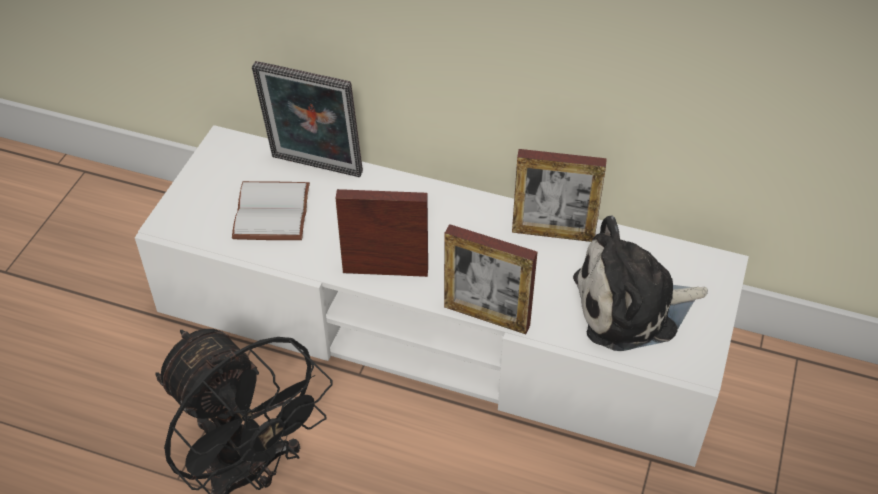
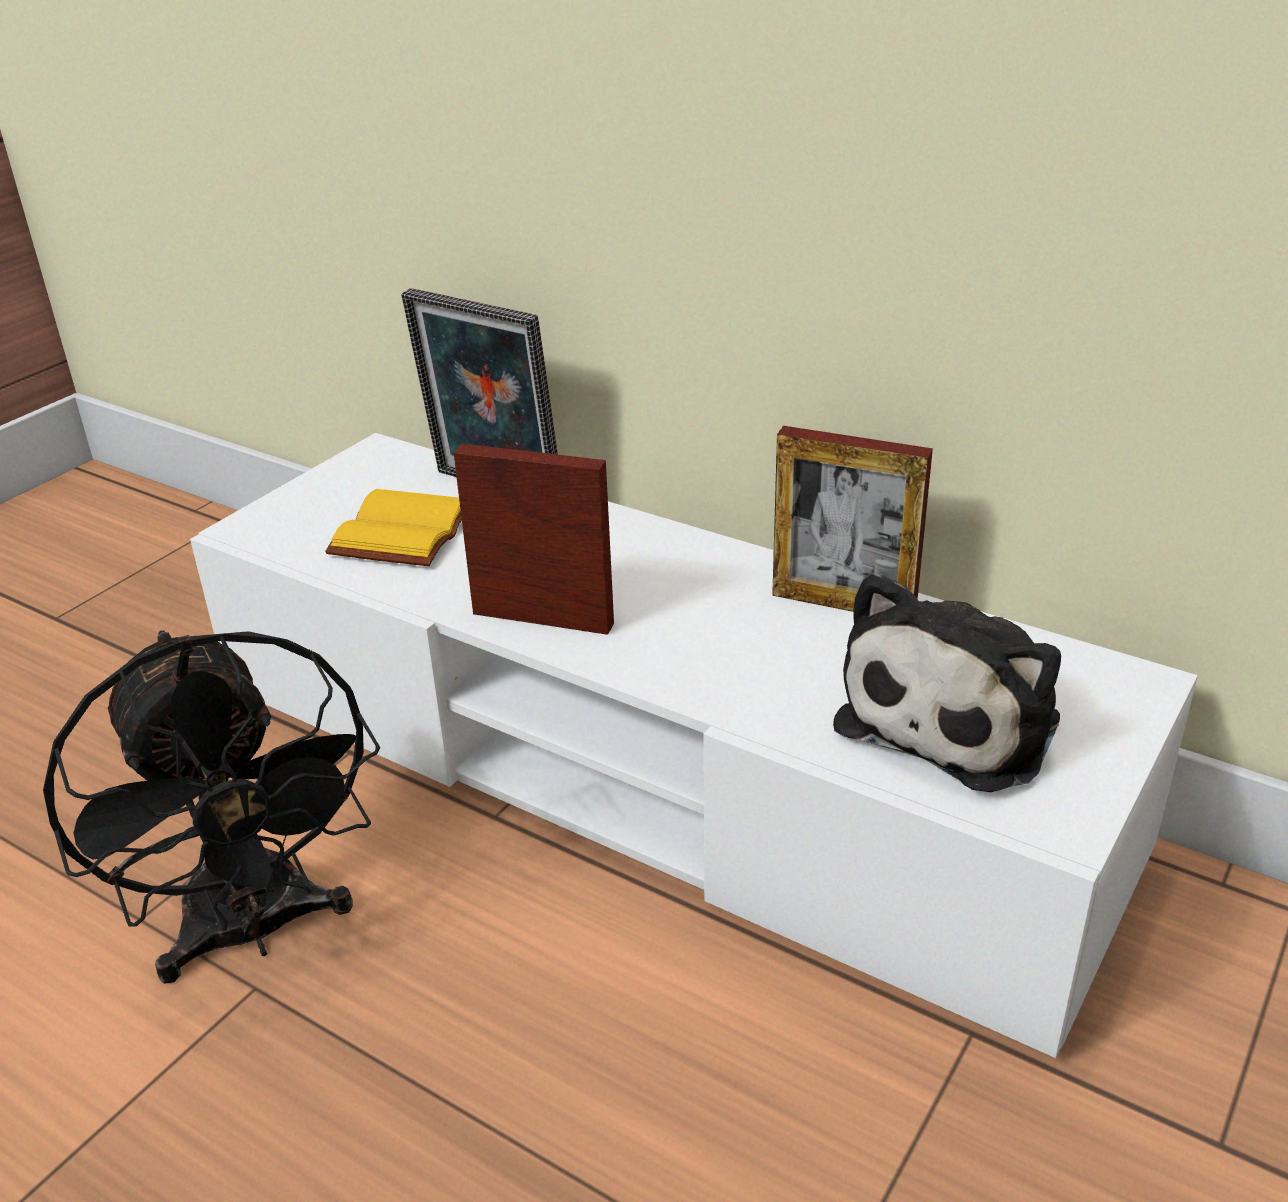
camera: 15 degrees right, 15 degrees down
(274, 213) = (406, 533): white book -> yellow book
(486, 316) = (686, 698): picture frame -> none
(632, 306) = (956, 719): plush toy -> plush toy turned 60 degrees counterclockwise

